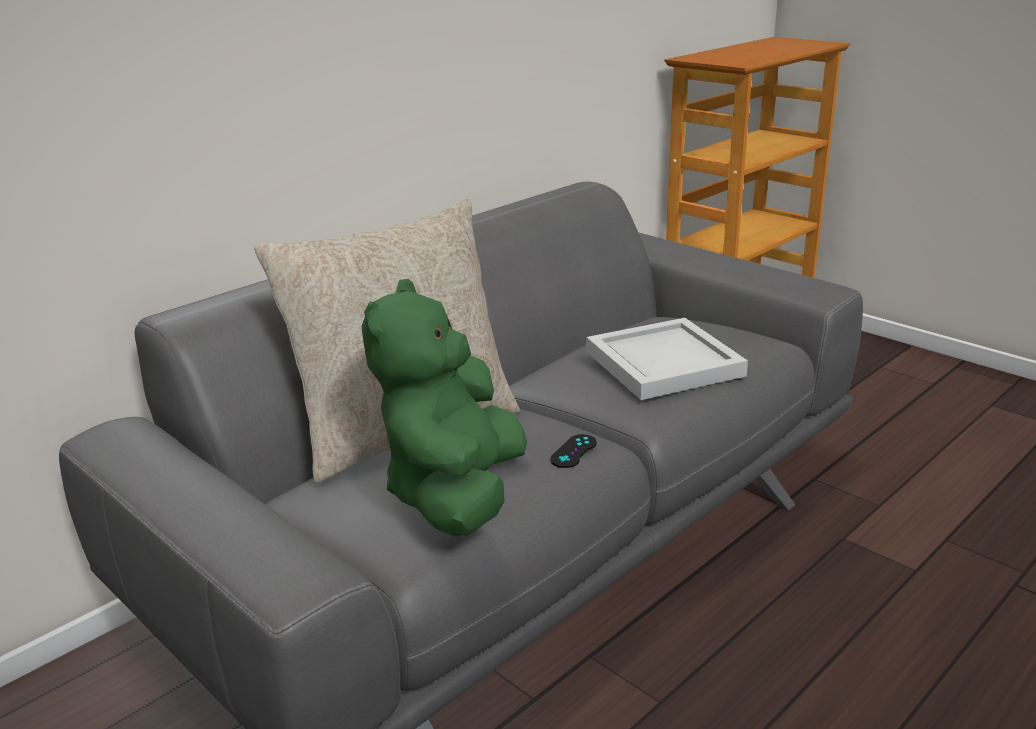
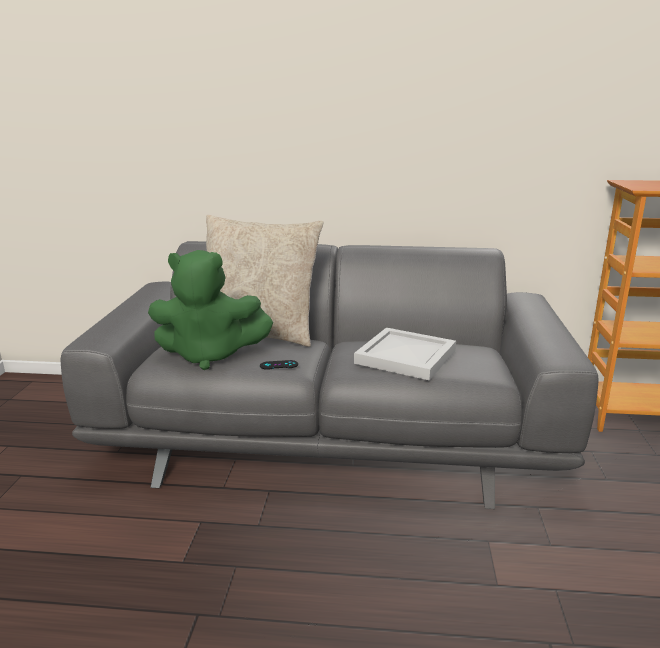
camera: 50 degrees right, 5 degrees down
(455, 495) = (210, 355): green plush toy -> green plush toy turned 150 degrees counterclockwise

